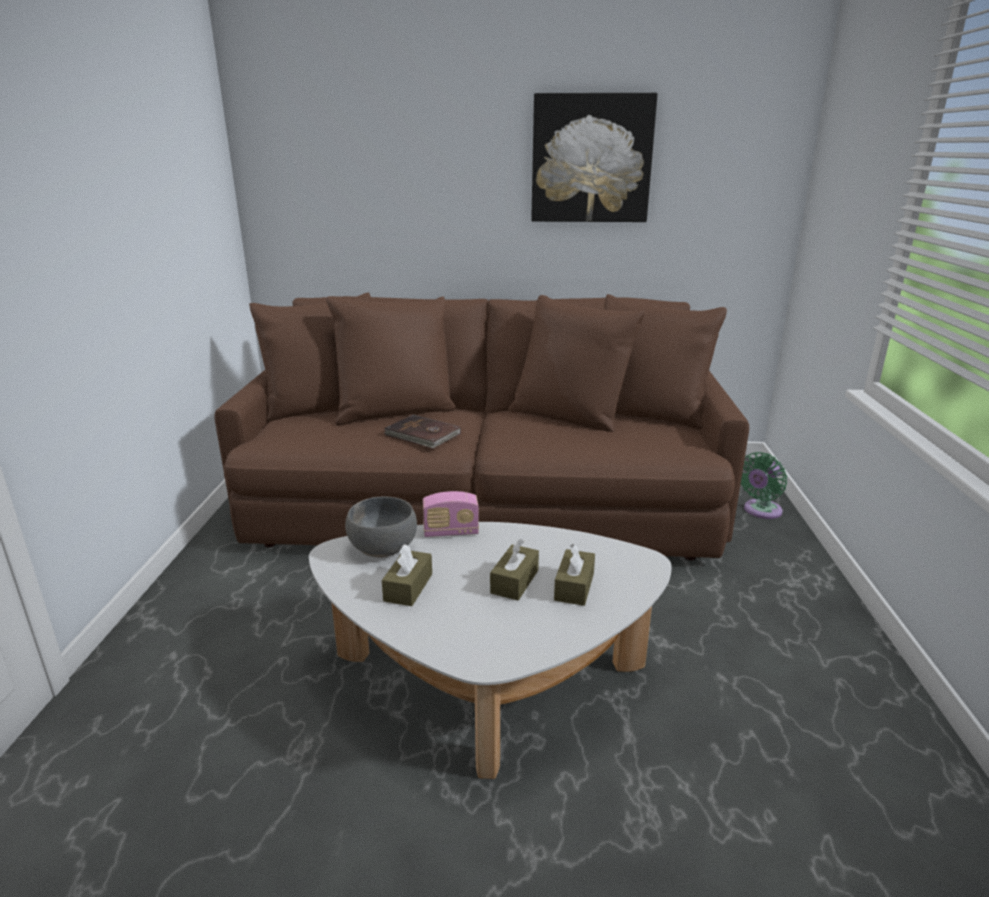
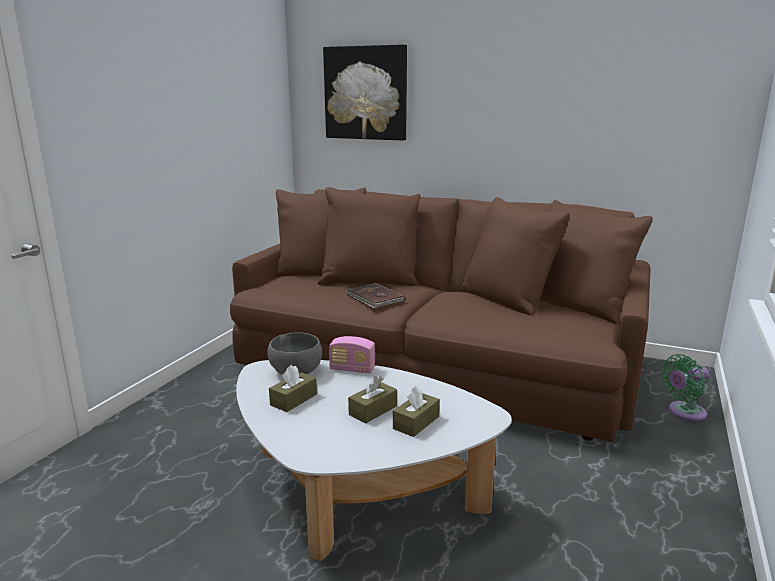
camera: 20 degrees right, 5 degrees down
(591, 159) = (557, 87): picture -> picture (366, 93)

